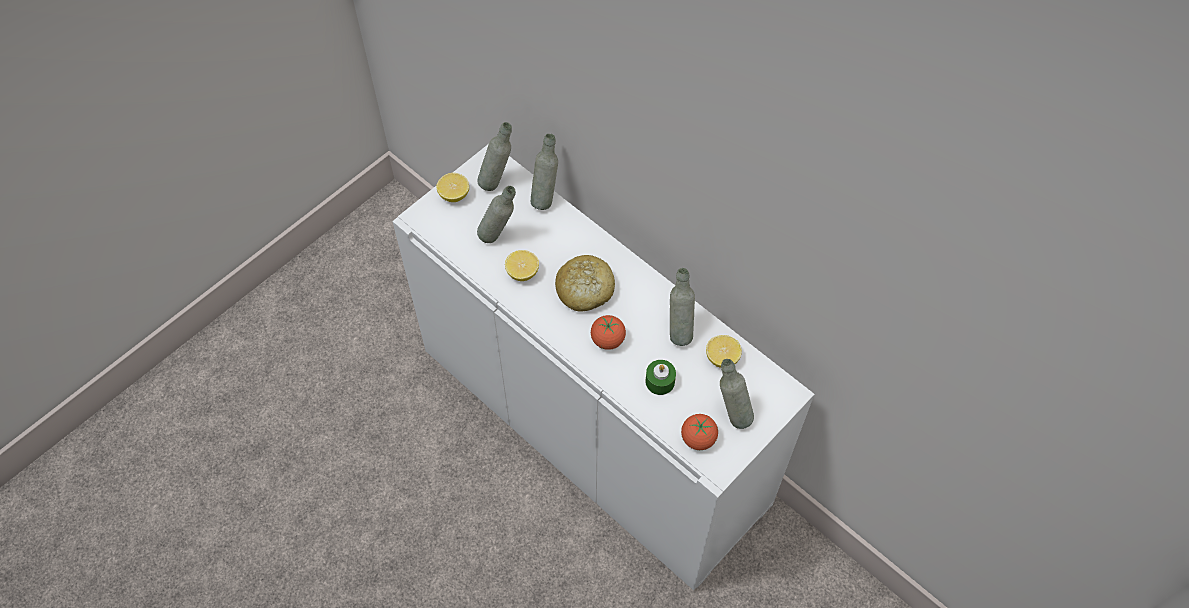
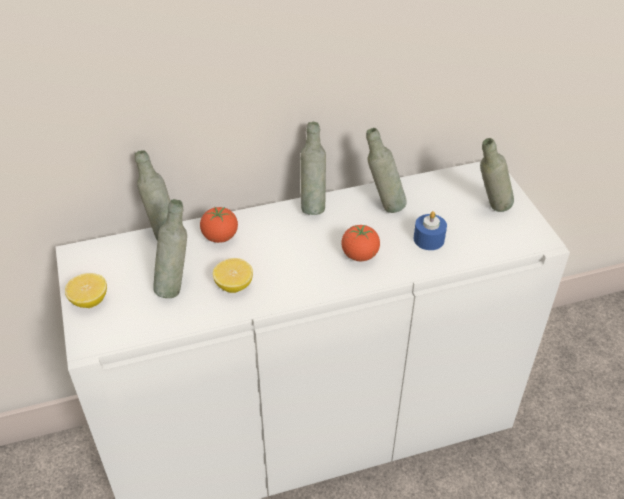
camera: 60 degrees left, 15 degrees down
(497, 181) = (108, 260): grey bottle -> grey bottle (313, 205)
(585, 290) = (292, 248): bread -> none
(660, 381) = (429, 239): green candle -> blue candle
(698, 439) = (504, 239): tomato -> tomato (220, 237)
(722, 358) = (429, 192): lemon -> none

